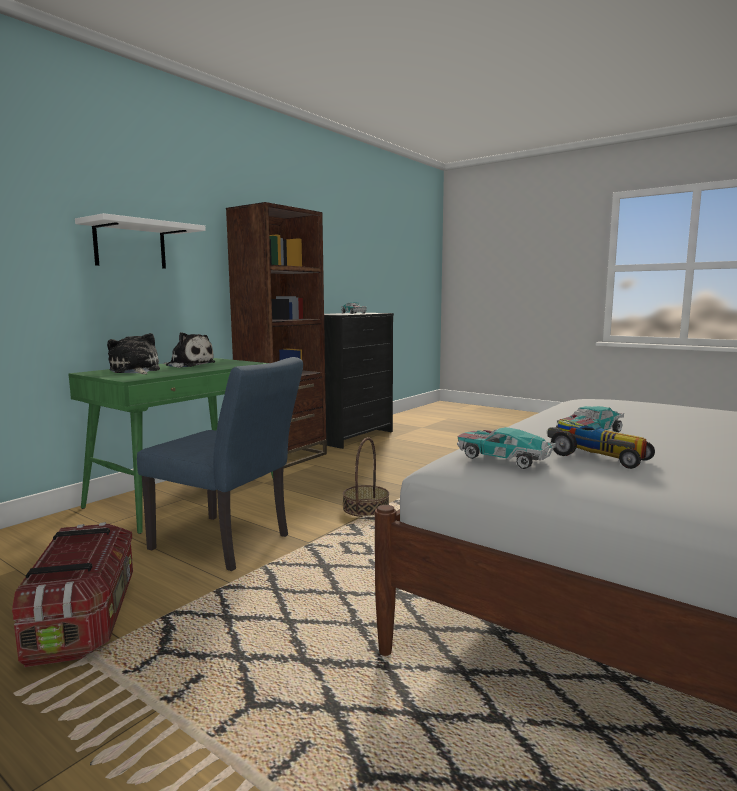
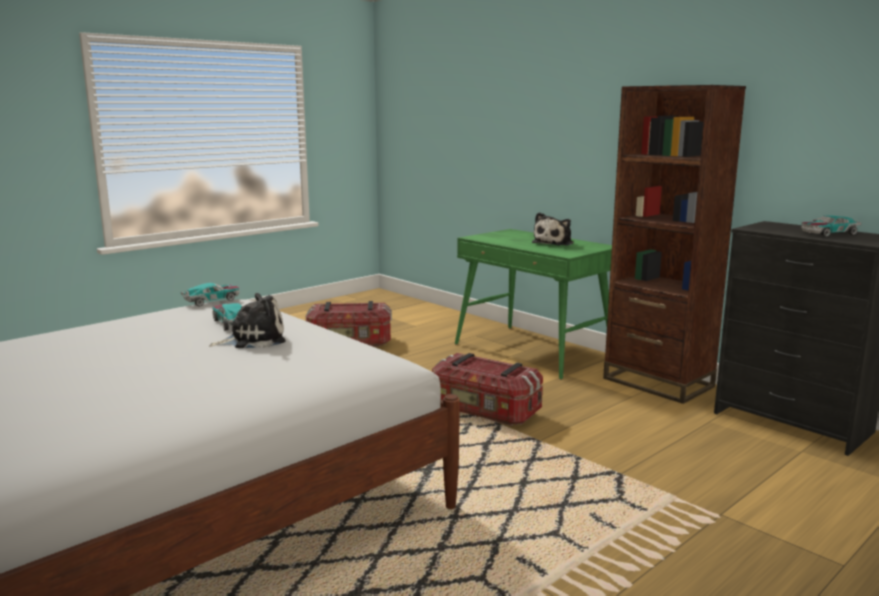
camera: 100 degrees right, 5 degrees up
(130, 245) = (568, 133): white shelf -> none
(135, 370) = (518, 236): plush toy -> plush toy (253, 339)
(228, 544) = (426, 366): blue chair -> none
(365, 508) = (484, 411): basket -> storage box
(595, 456) = (184, 314): toy car -> none

